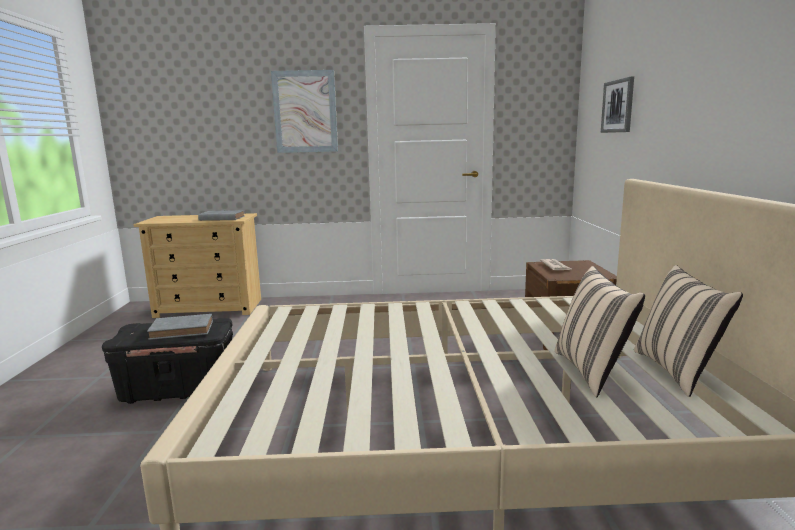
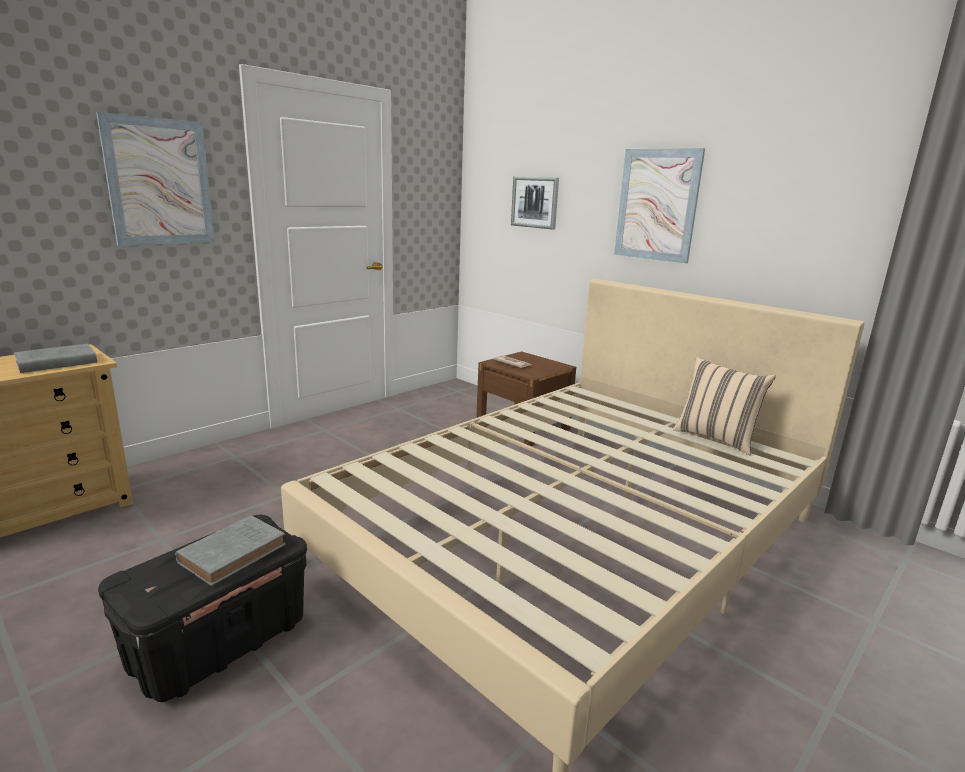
camera: 45 degrees left, 5 degrees up
(592, 371) = (682, 455): beige pillow -> none
(704, 88) = (657, 205): none -> picture

